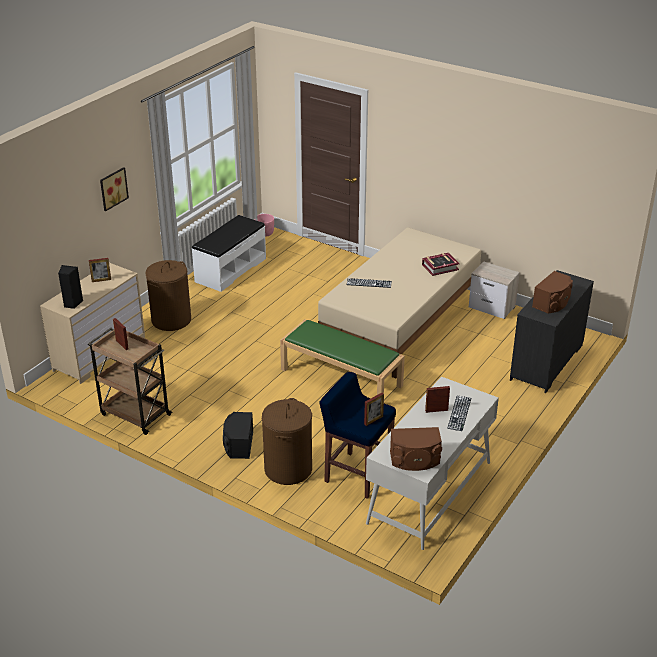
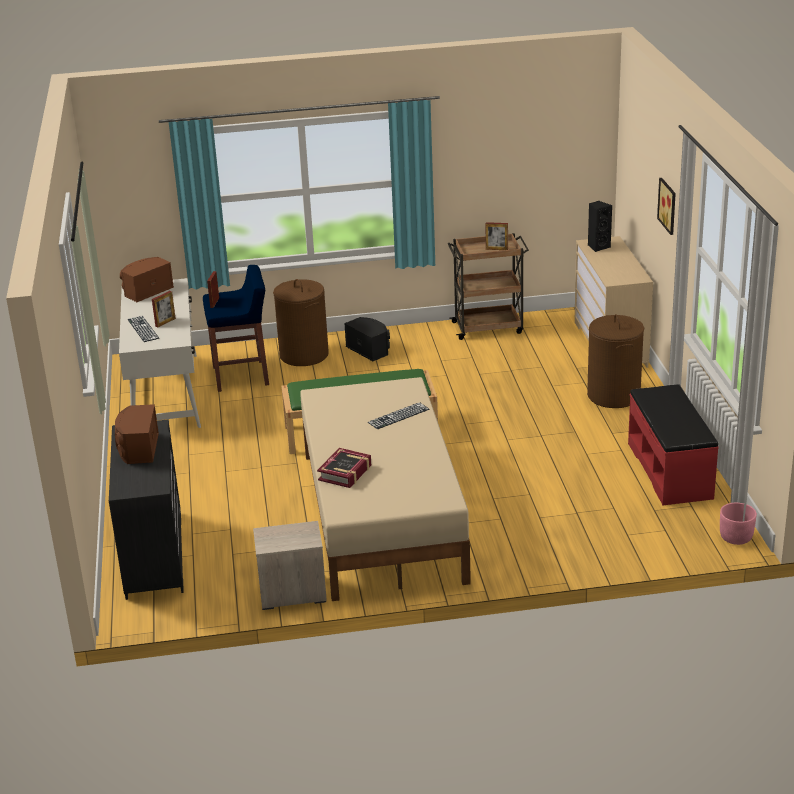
camera: 140 degrees right, 5 degrees down
(101, 280) = (620, 268): picture frame -> none
(230, 270) = (670, 470): white bench -> red bench

